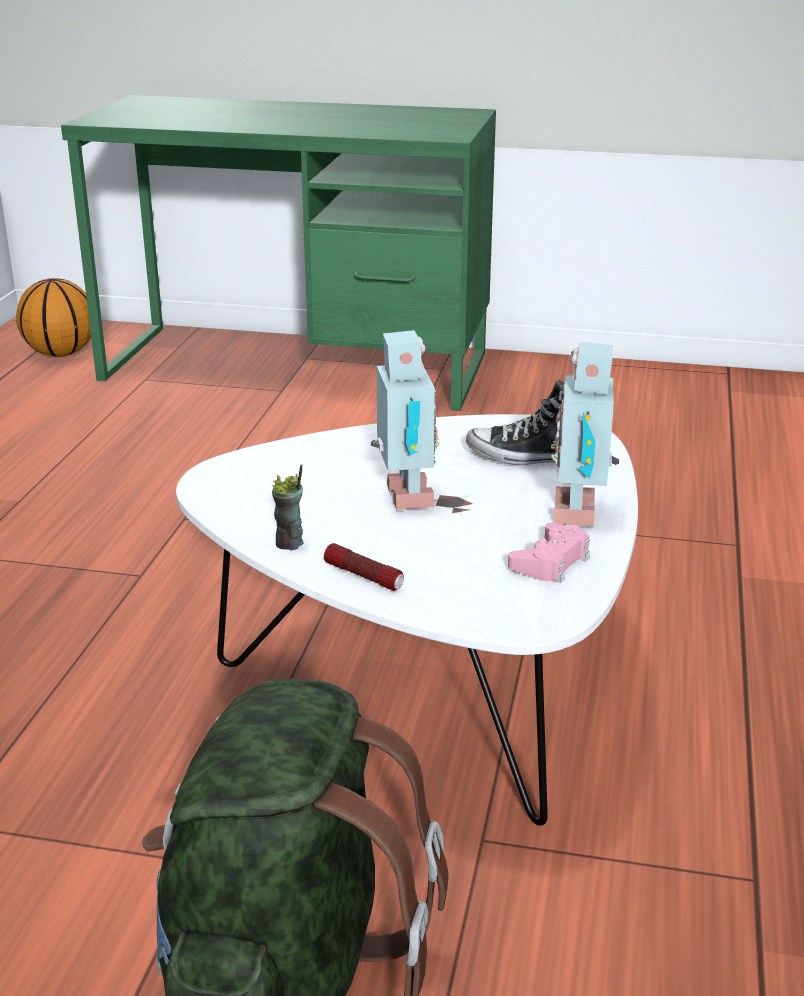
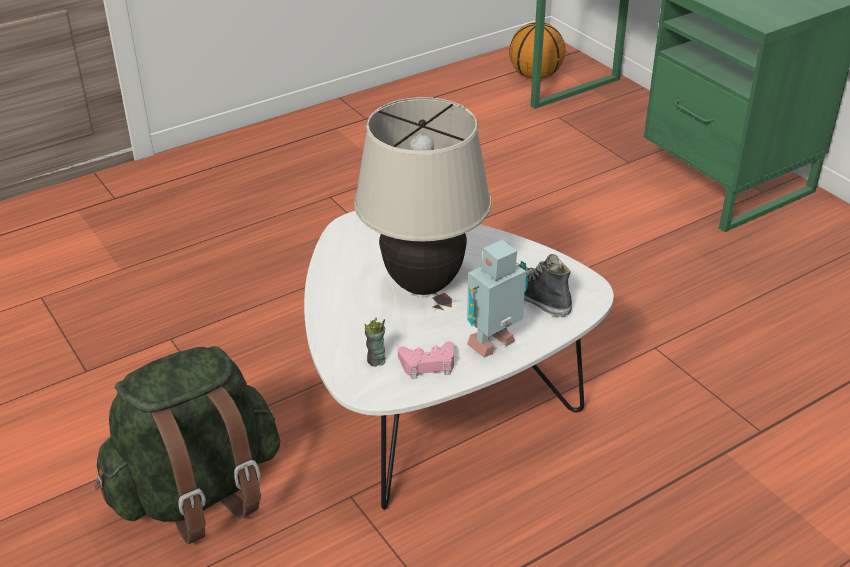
camera: 45 degrees right, 10 degrees up
(290, 544) = (331, 280): cup -> cup (376, 361)
(364, 576) = (333, 318): flashlight -> none
(404, 498) = (423, 284): toy robot -> beige table lamp

